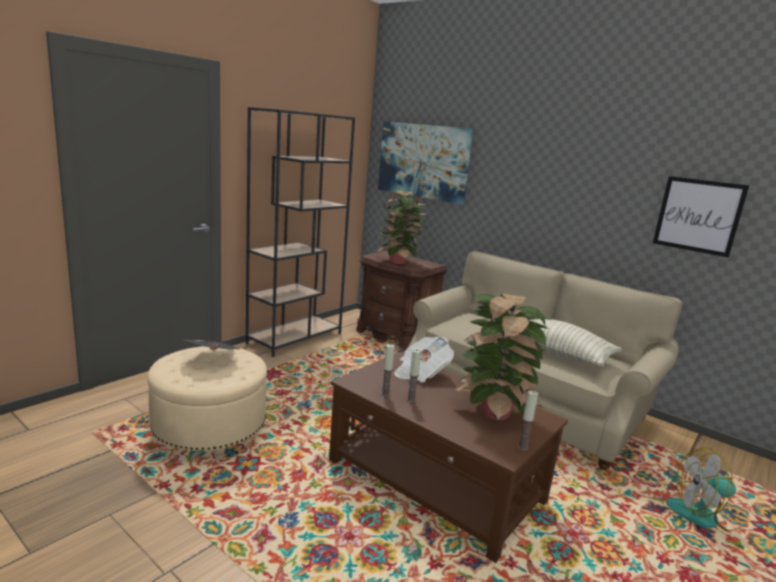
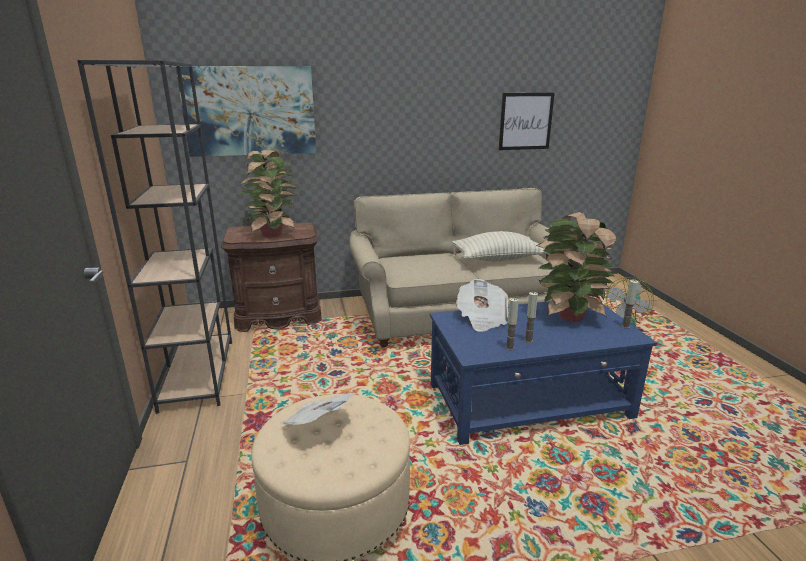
camera: 50 degrees left, 5 degrees up
(435, 481) = (529, 401): brown coffee table -> blue coffee table

